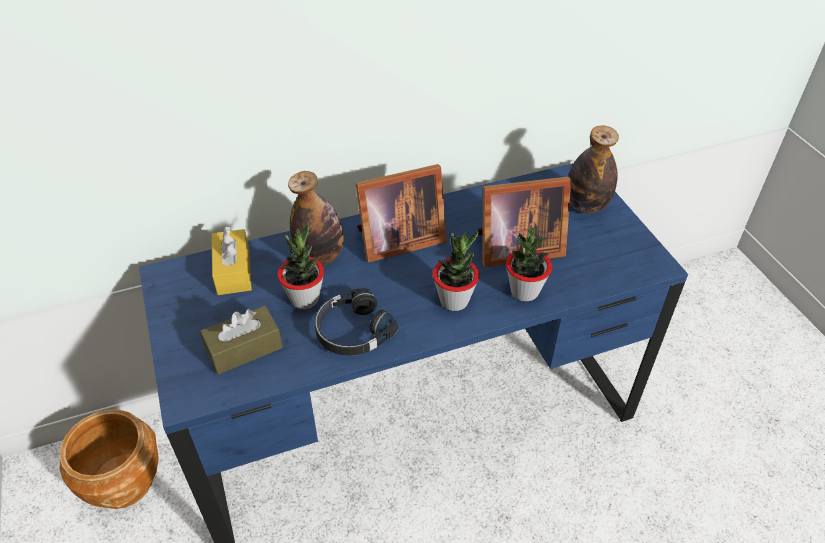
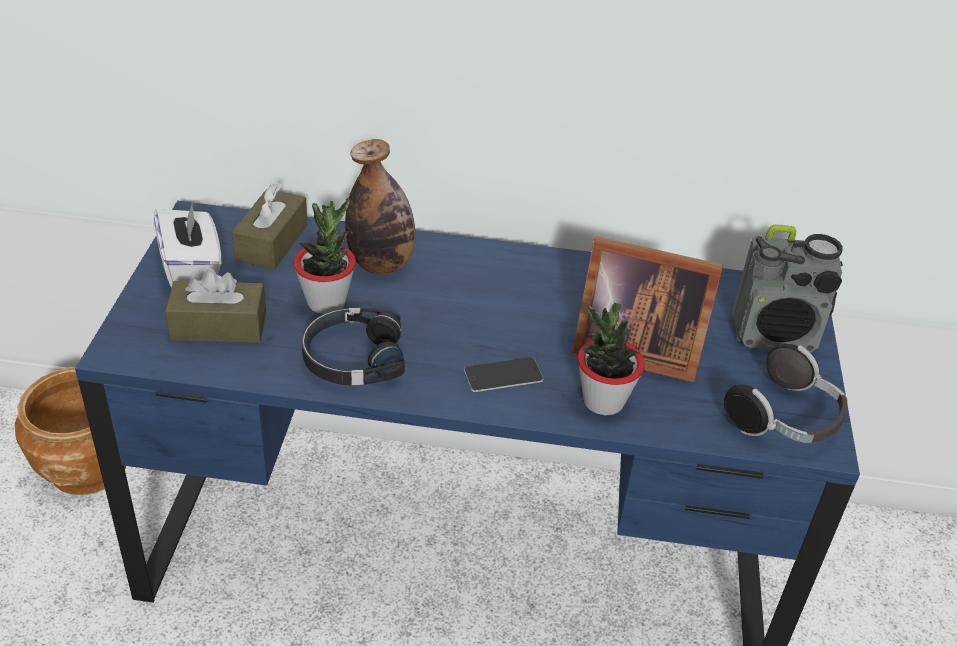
camera: 25 degrees right, 5 degrees down
(190, 314) = (192, 268): none -> white tissue box
(233, 271) = (272, 242): yellow tissue box -> brown tissue box
(397, 240) = (486, 282): picture frame -> none
(454, 300) = (503, 375): potted plant -> phone
(586, 206) = (775, 335): bottle -> radio
(628, 258) = (785, 419): none -> headphones

